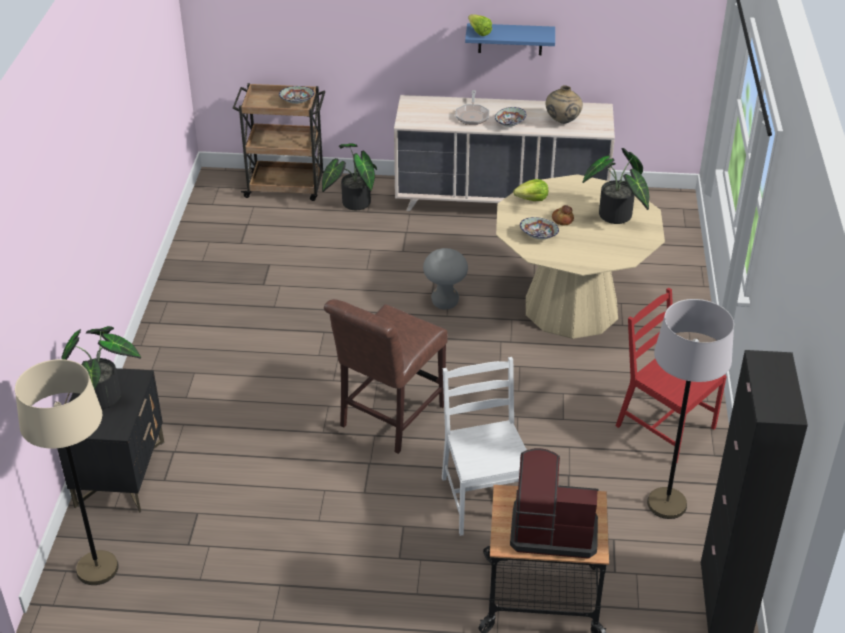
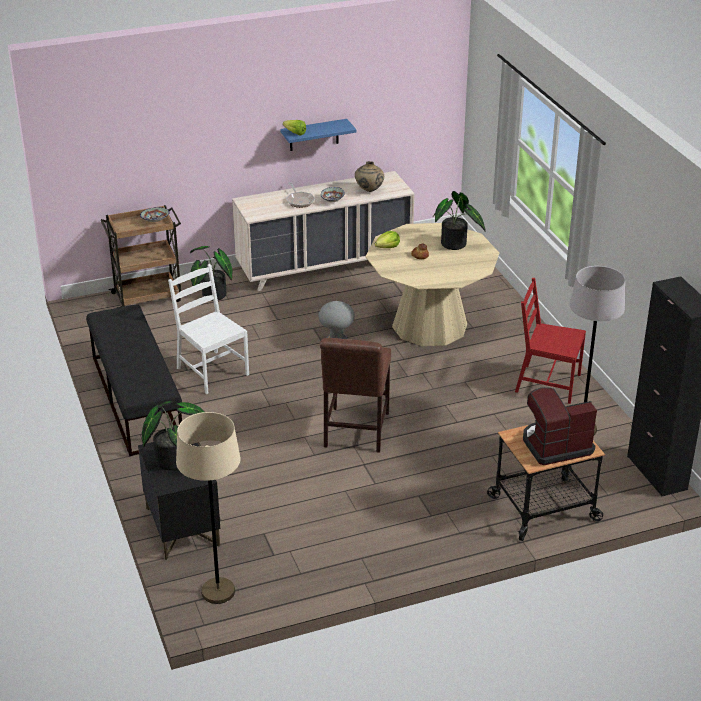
camera: 25 degrees left, 5 degrees down
(186, 303) = (136, 399): none -> black bench
(484, 499) = (461, 462): white chair -> white chair (211, 371)
(538, 236) = (412, 270): bowl -> none

